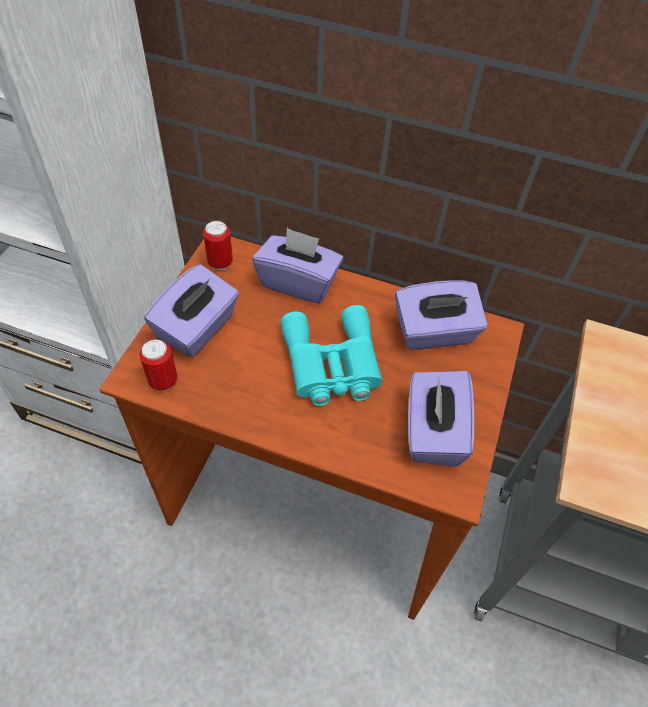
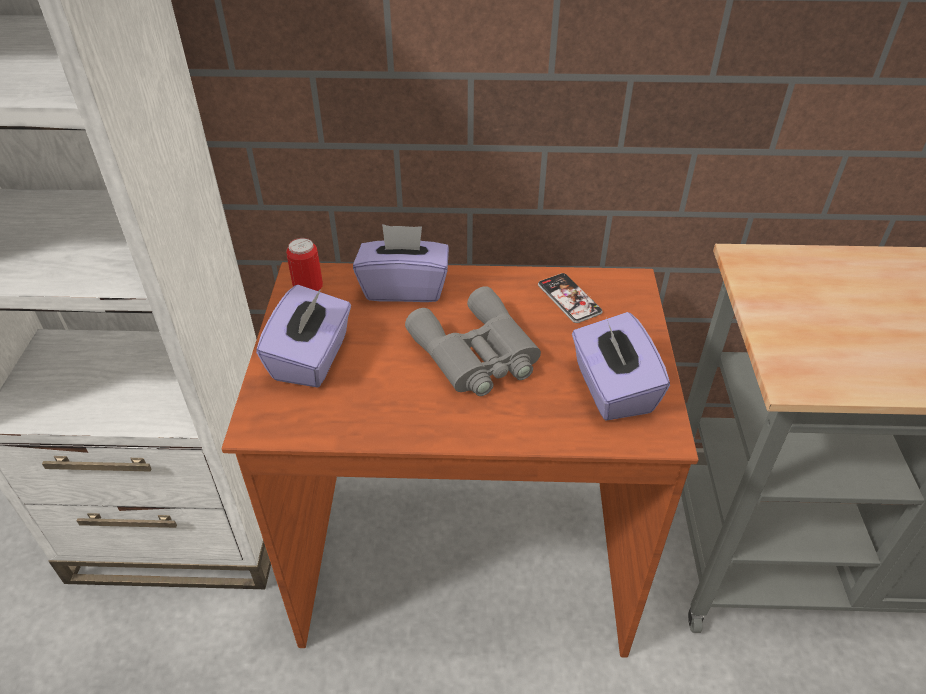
camera: 15 degrees left, 10 degrees down
(163, 381) = (295, 420): can -> none
(331, 365) = (476, 355): turquoise binoculars -> grey binoculars
(434, 333) = (569, 299): purple tissue box -> phone

